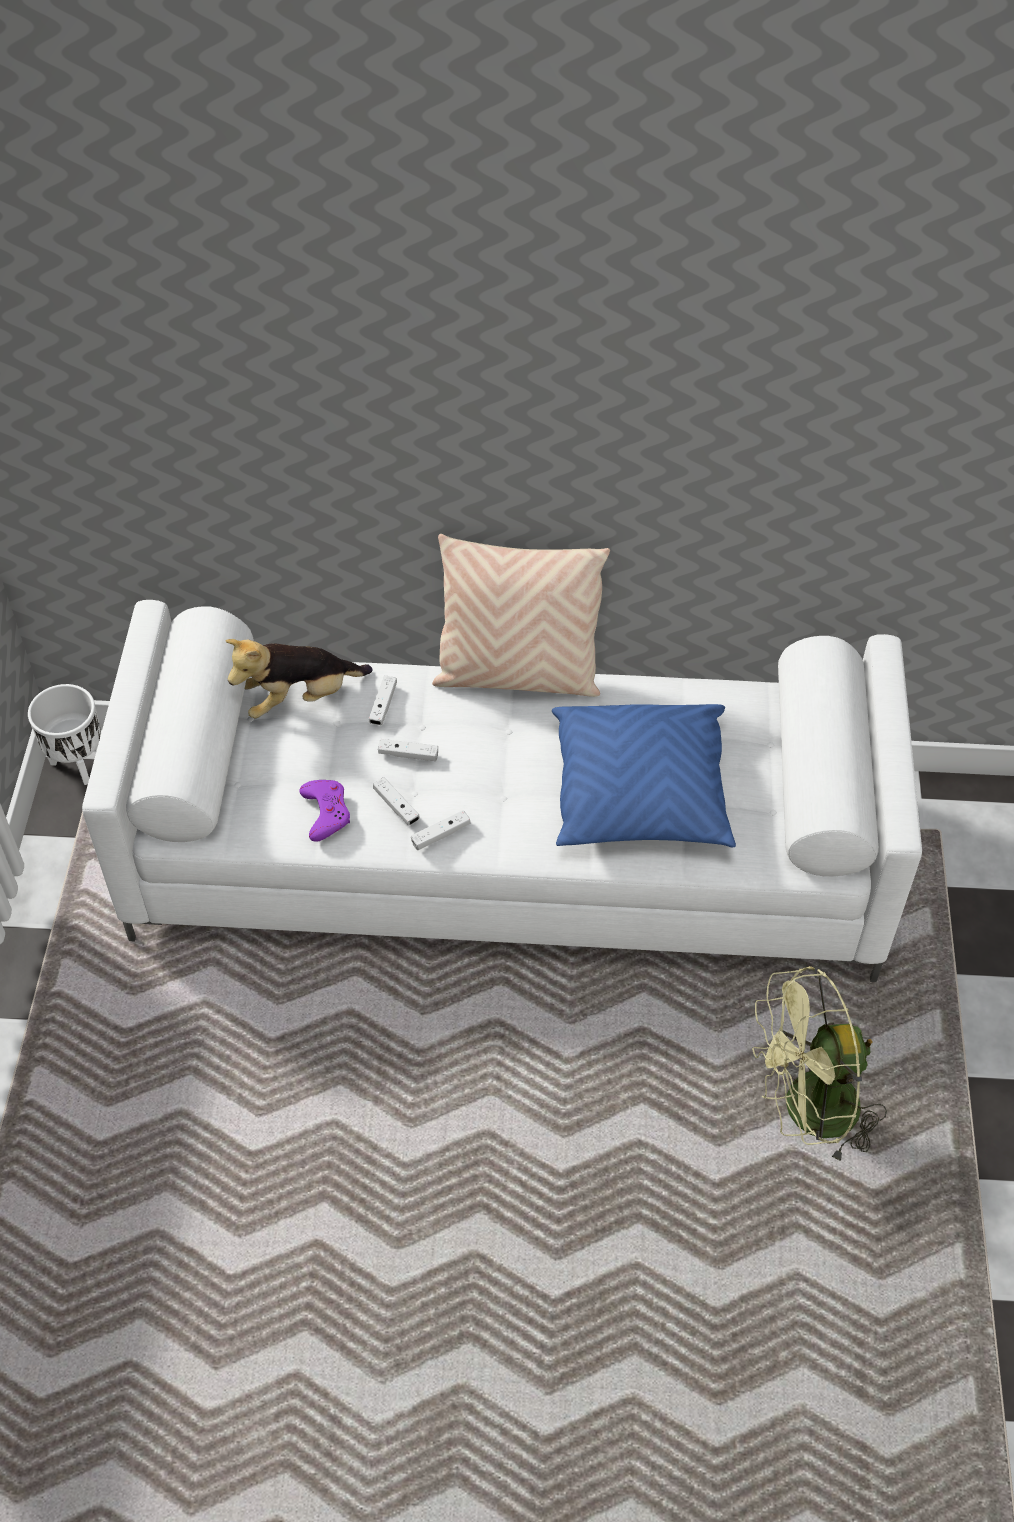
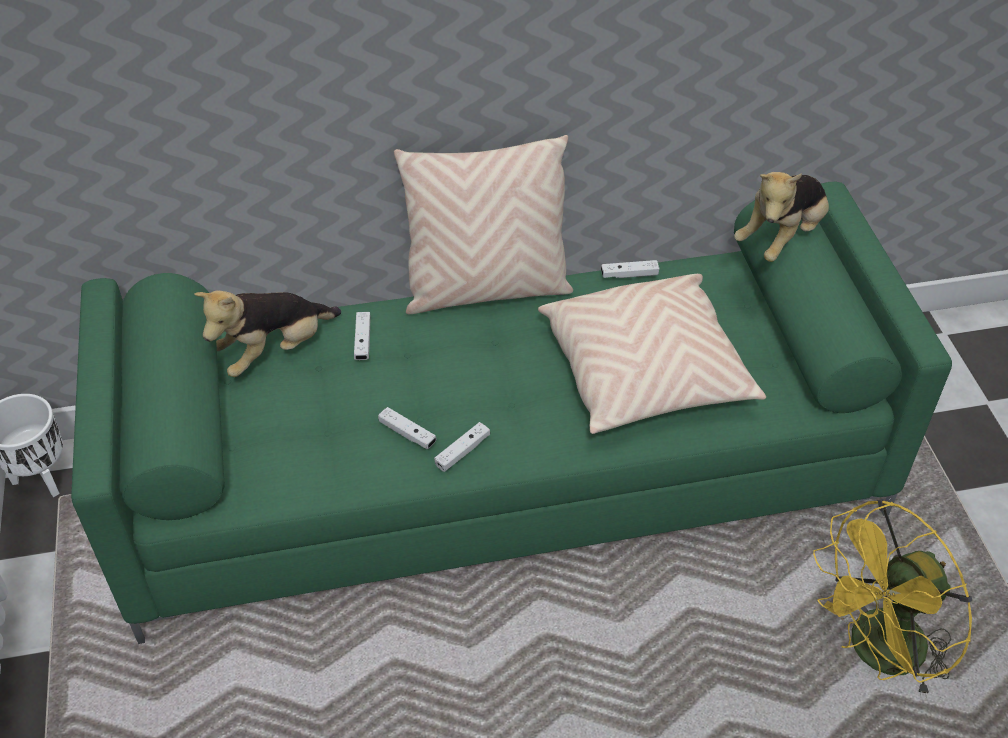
camera: 15 degrees left, 5 degrees down
(326, 812) = (336, 455): purple game controller -> none
(408, 754) = (403, 382): white game controller -> white game controller (629, 275)
(510, 858) = (506, 476): white sofa -> green sofa
(640, 795) = (646, 374): blue pillow -> beige pillow
(806, 1112) = (876, 653): green fan -> yellow fan
(809, 687) = (781, 238): none -> plush toy

